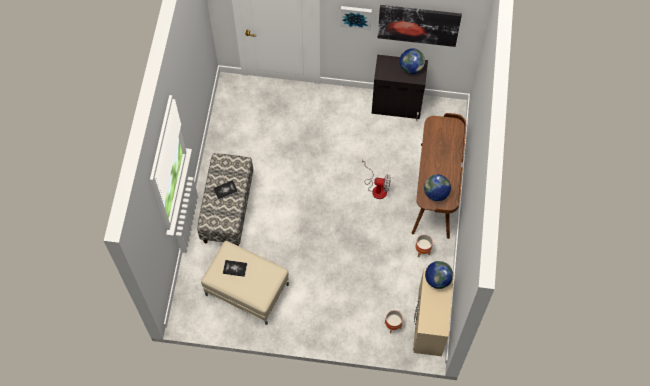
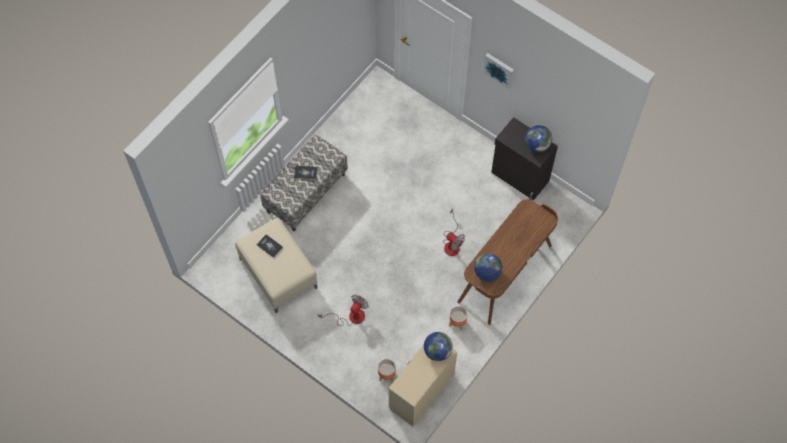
camera: 30 degrees right, 0 degrees up
(332, 293) = (350, 317): none -> fan
(418, 24) = (553, 105): picture -> none

